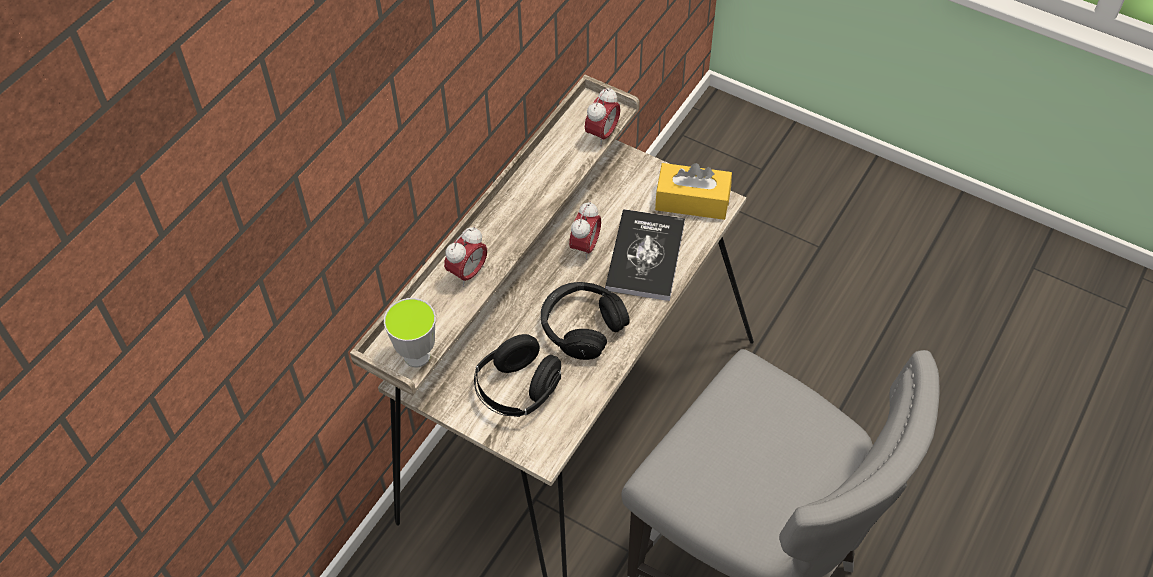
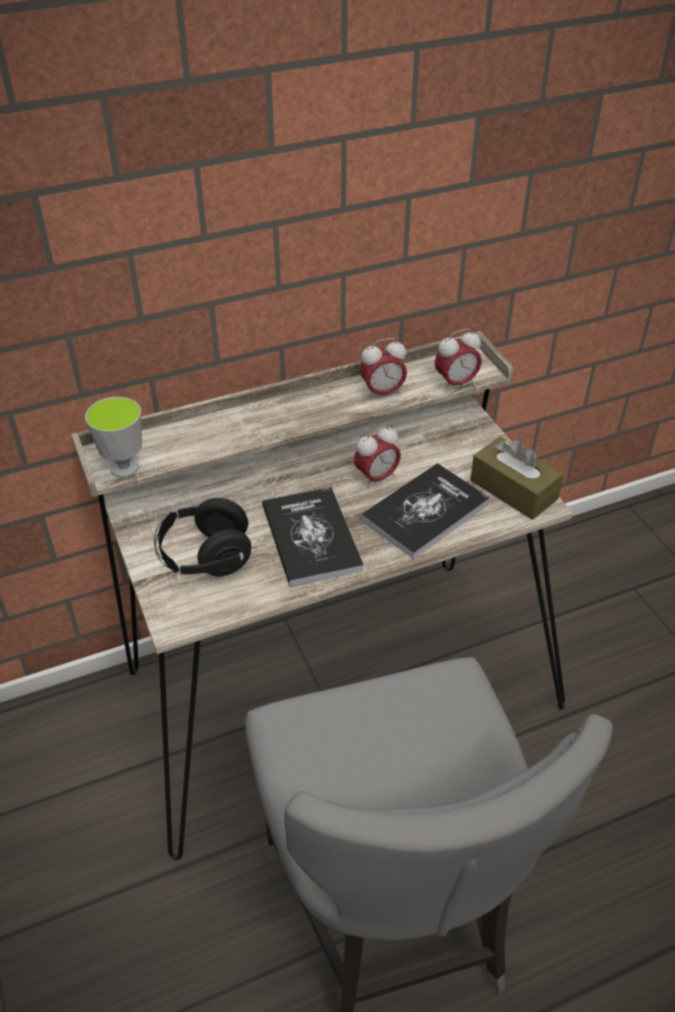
camera: 35 degrees right, 10 degrees down
(468, 273) = (231, 429): alarm clock -> alarm clock (382, 392)
(582, 326) = (311, 537): black headphones -> book
(692, 201) = (513, 490): yellow tissue box -> brown tissue box

